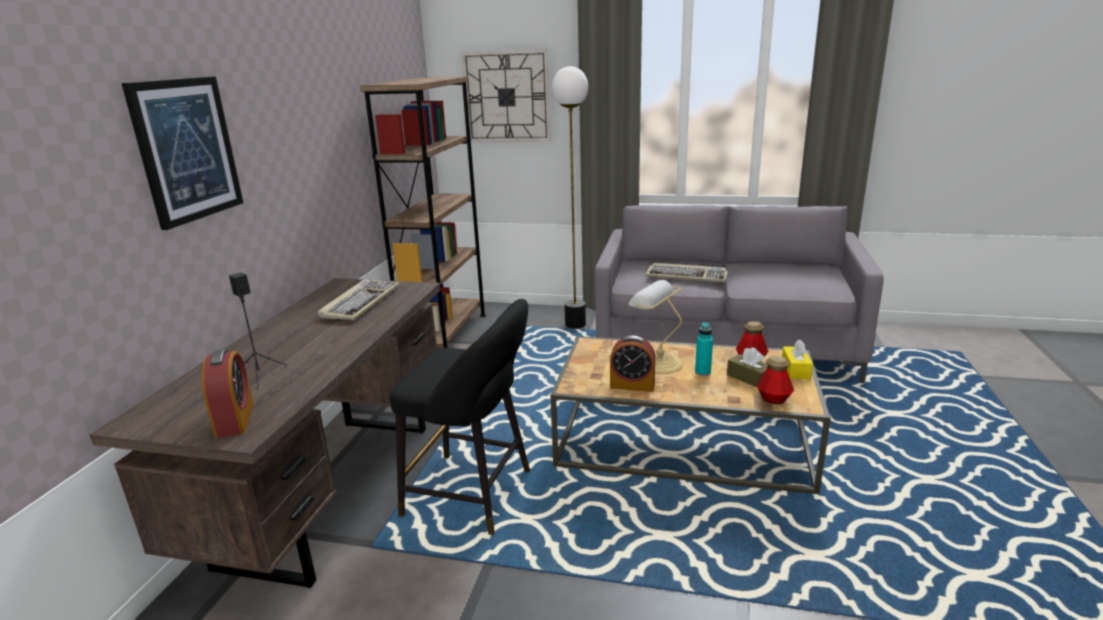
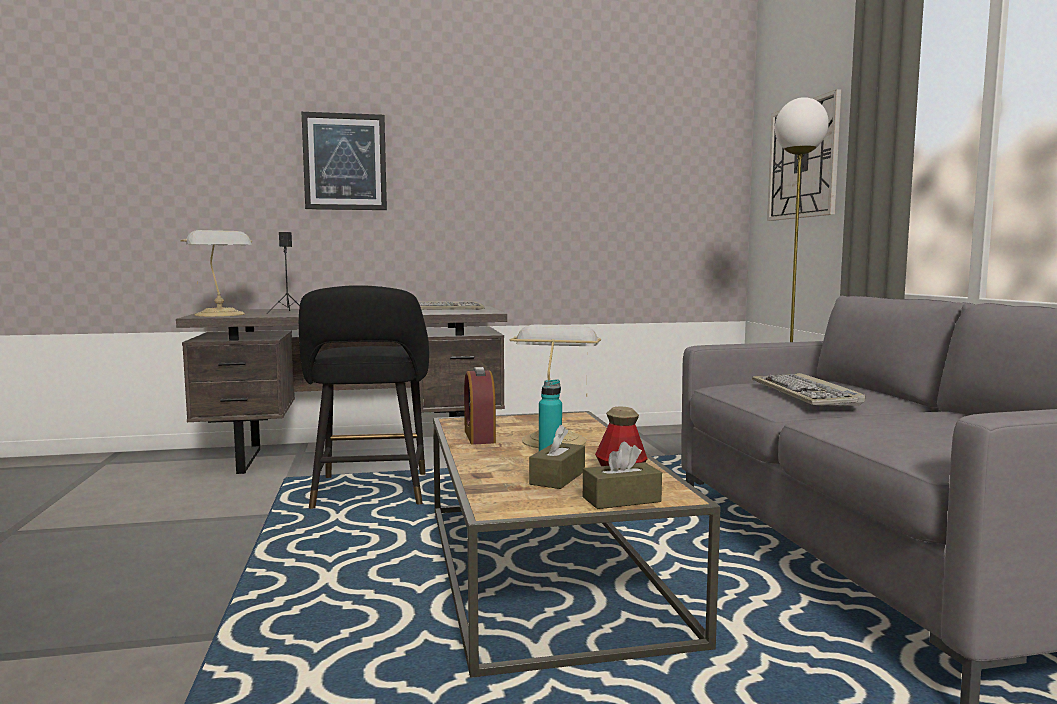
camera: 65 degrees right, 15 degrees down
(235, 419) = (221, 315): alarm clock -> table lamp
(445, 334) = (656, 434): brown bookcase -> none
(773, 399) = (501, 492): bottle -> none
(795, 370) = (621, 499): yellow tissue box -> brown tissue box

